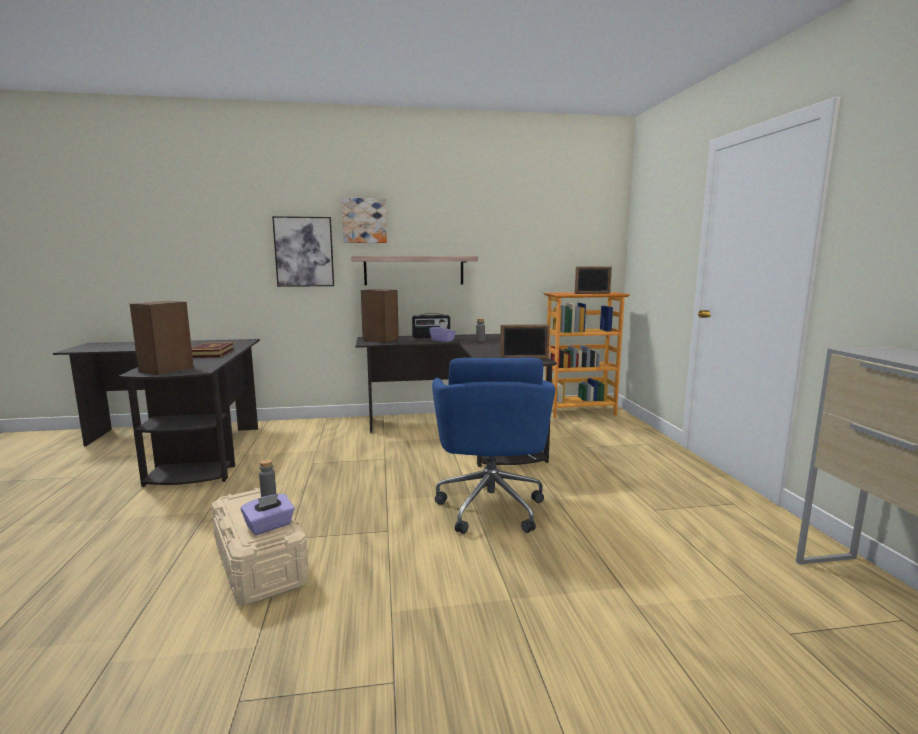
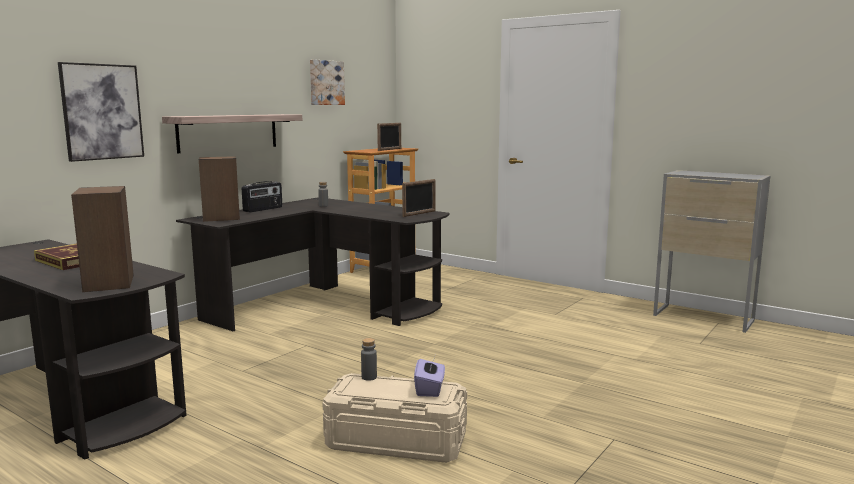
camera: 45 degrees left, 0 degrees up
(364, 220) = (173, 71): picture -> picture (325, 83)
(442, 340) = (288, 210): purple tissue box -> none
(489, 506) = (465, 346): blue office chair -> none

